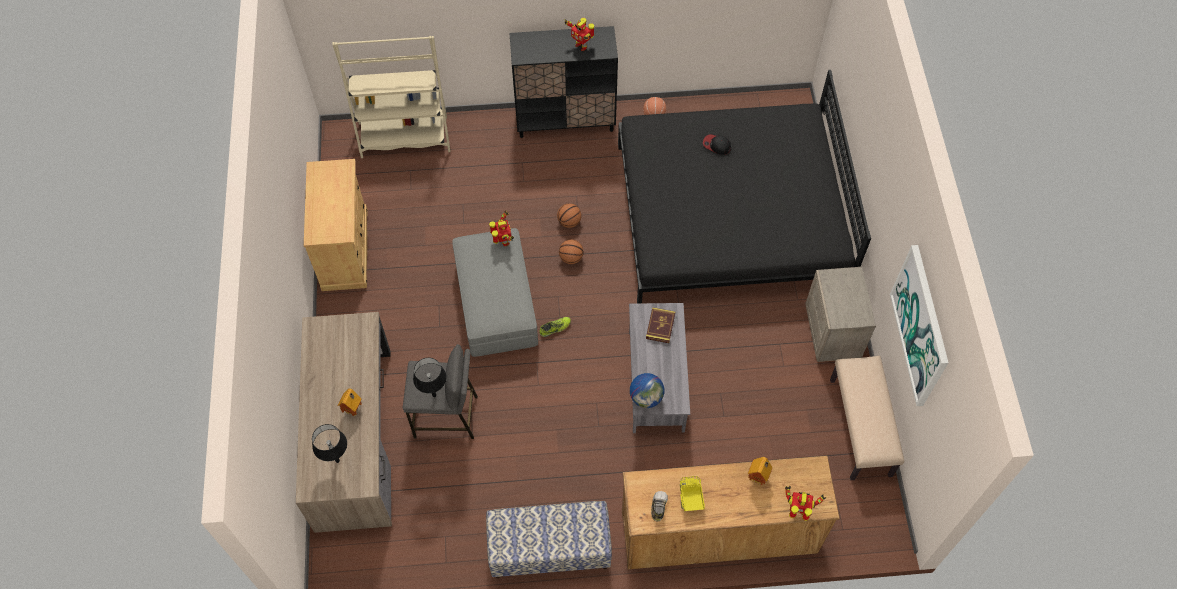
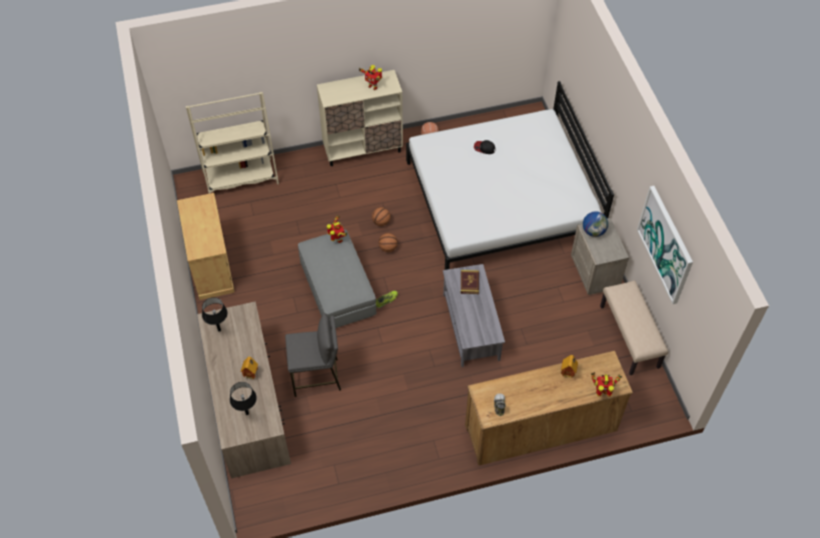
camera: 10 degrees left, 5 degrees down
(434, 395) = (310, 355): black table lamp -> black table lamp (219, 330)
(549, 550) = (416, 461): bench -> none
(565, 120) = (363, 149): black cabinet -> beige cabinet
(646, 397) = (470, 335): globe -> globe (593, 231)
(690, 498) = (521, 396): toy truck -> none
(730, 215) = (502, 200): black bed -> white bed

